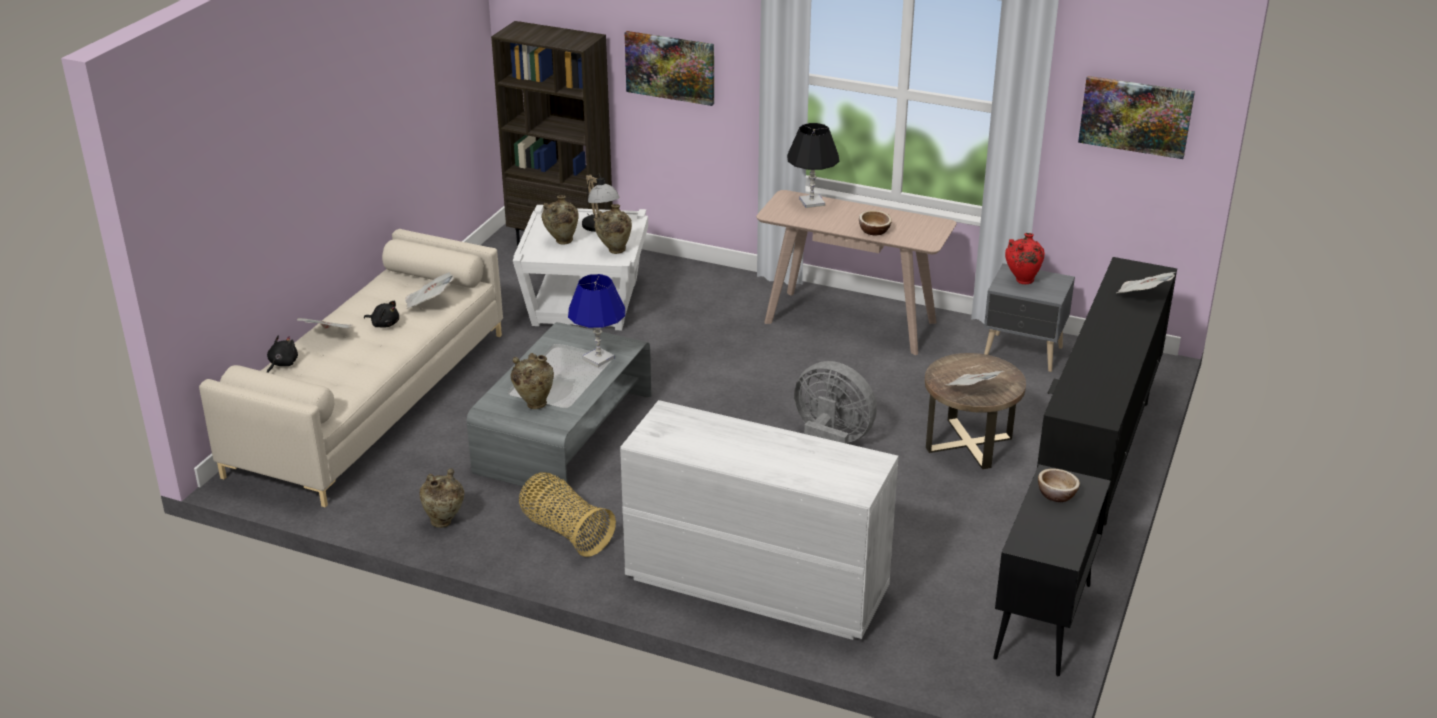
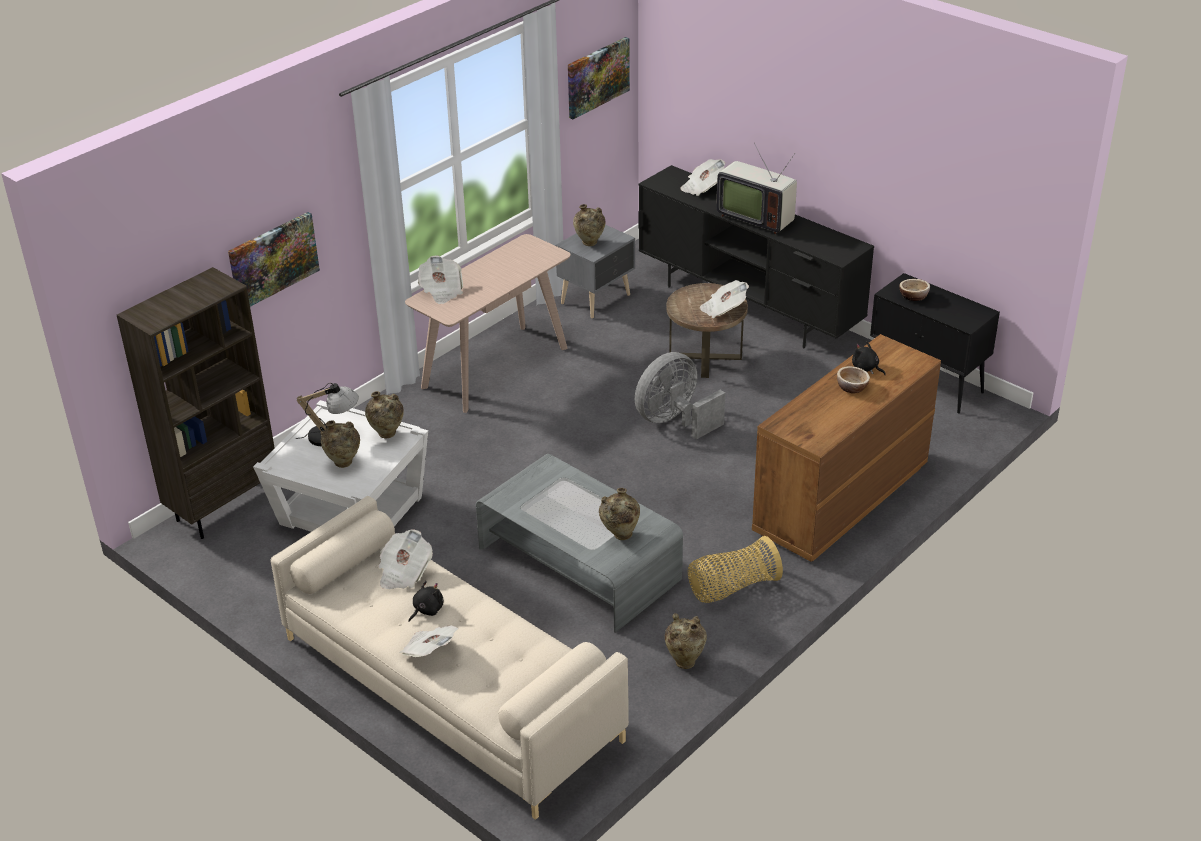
camera: 70 degrees left, 5 degrees up
(282, 364) = (467, 693): black plush toy -> black plush toy (866, 368)
(598, 358) = (562, 485): blue table lamp -> none
(754, 584) = (840, 500): white dresser -> brown dresser
(811, 202) = (441, 291): black table lamp -> newspaper
(874, 231) = (517, 273): bowl -> bowl (852, 387)
(1022, 281) = (589, 244): red vase -> beige vase
(1107, 339) = (756, 217): none -> television

